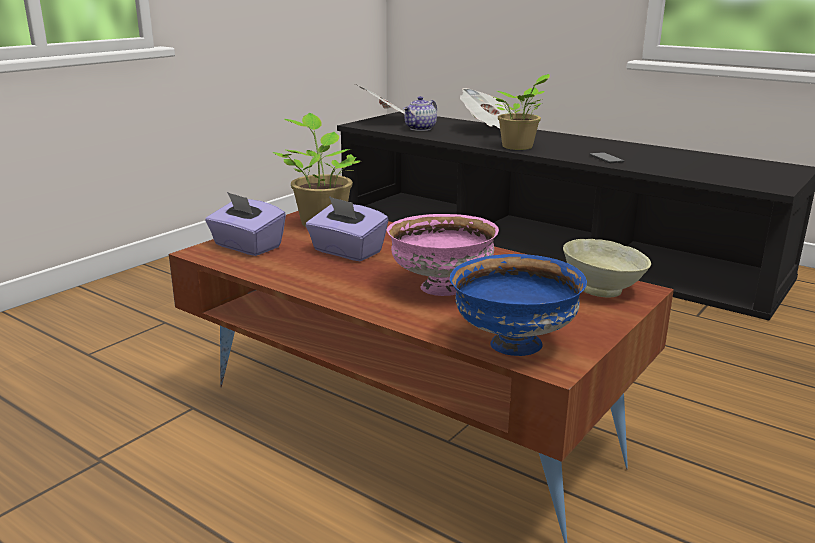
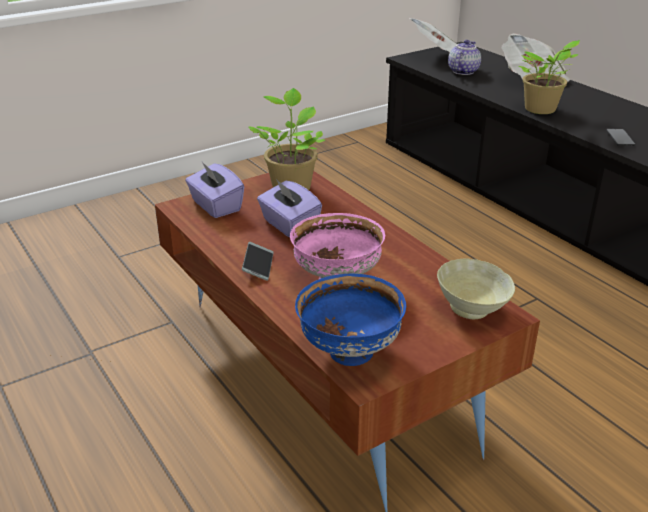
camera: 20 degrees right, 10 degrees up
(341, 288) = (258, 266): none -> phone
(420, 129) = (462, 71): teapot -> teapot turned 150 degrees clockwise

